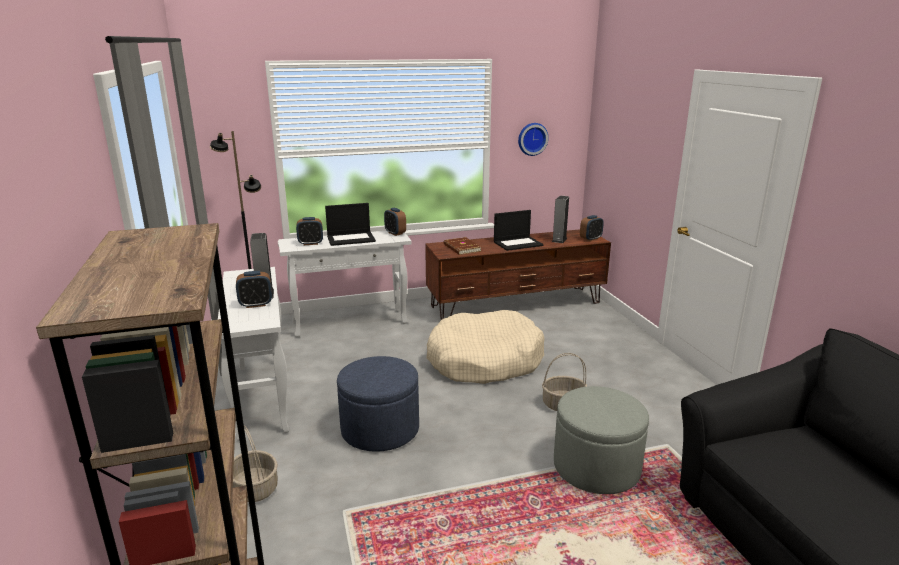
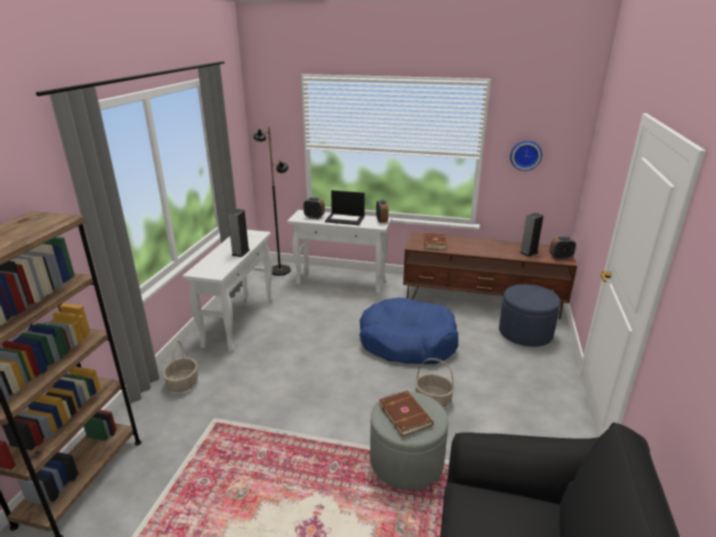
camera: 30 degrees right, 5 degrees up
(256, 304) = (227, 259): alarm clock -> none
(380, 429) = (286, 371): blue ottoman -> blue ottoman (525, 333)
(484, 361) = (407, 342): beige dog bed -> blue dog bed
(518, 243) = (486, 248): laptop -> none
(600, 407) = (405, 414): none -> brown book

